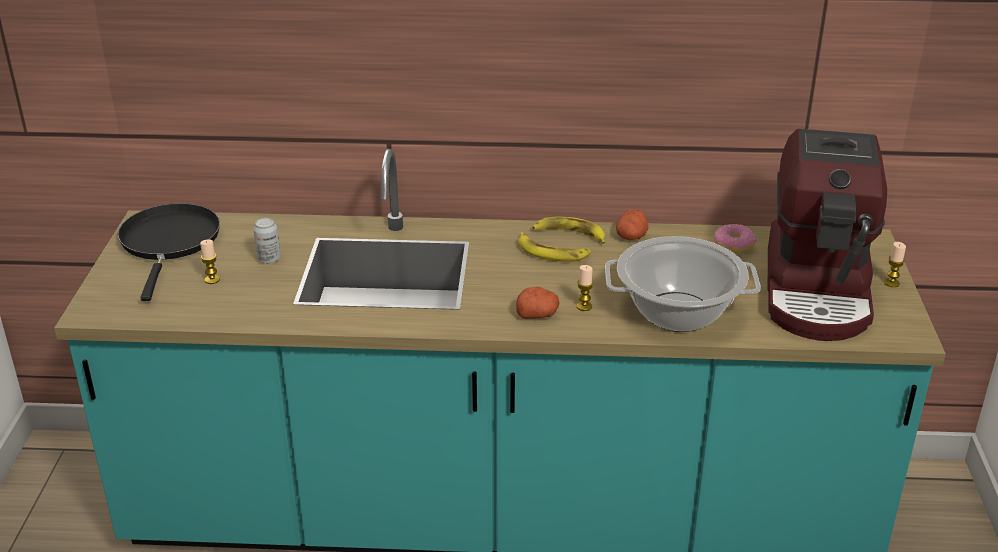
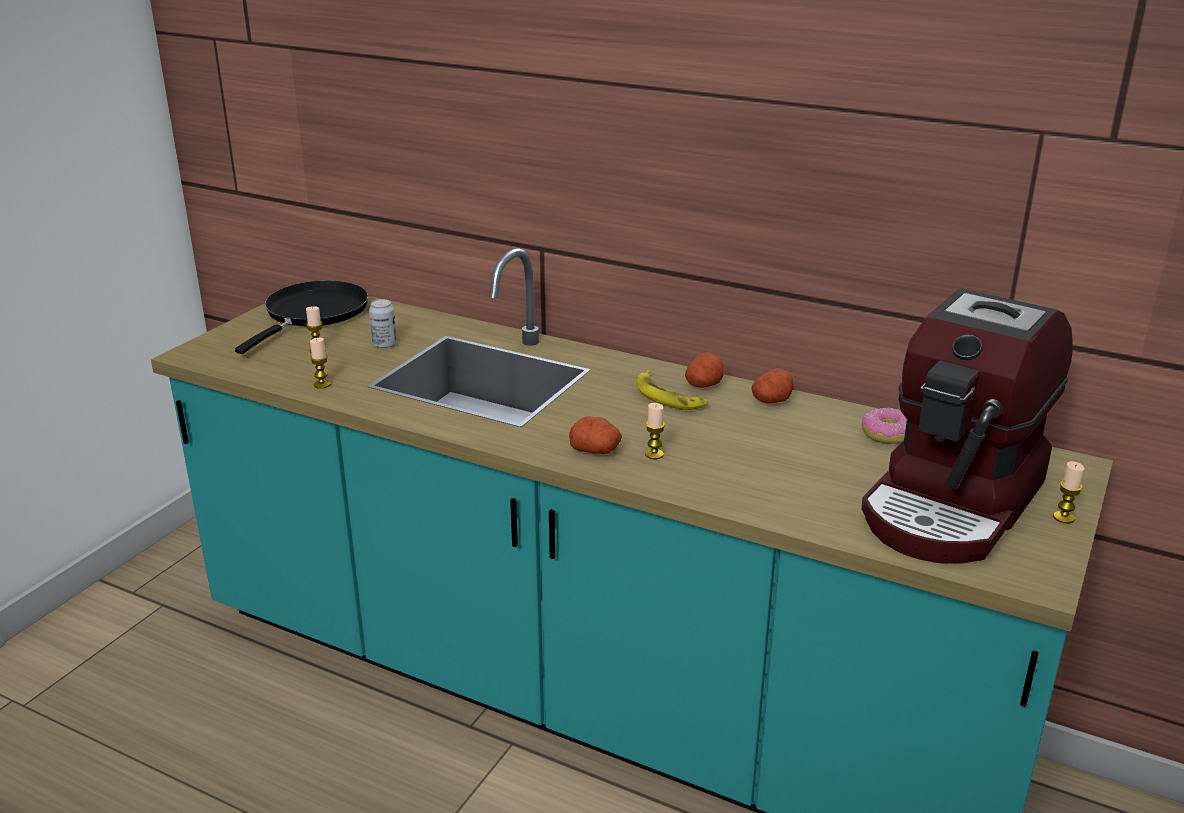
camera: 25 degrees right, 5 degrees down
(250, 312) = (322, 384): none -> candle
(570, 234) = (704, 384): banana -> potato
(677, 313) = (755, 485): cooking pot -> none

